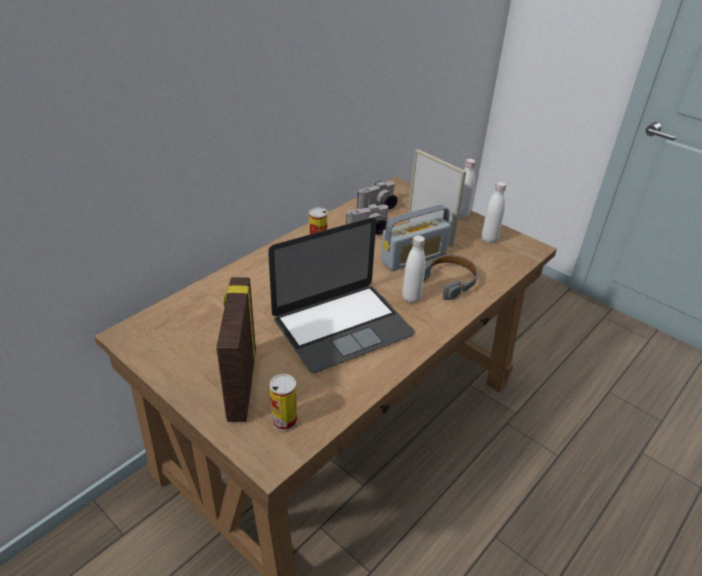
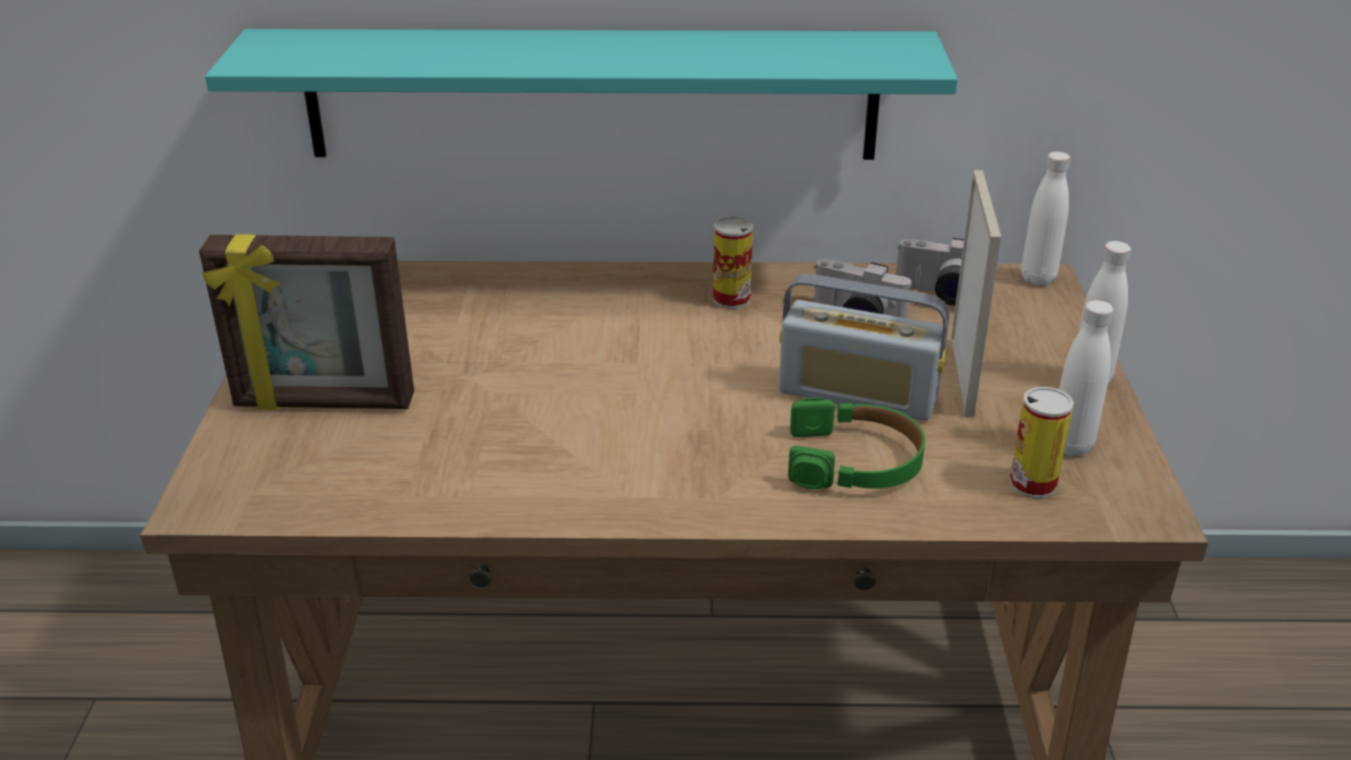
camera: 50 degrees right, 5 degrees down
(228, 176) = (591, 94): none -> turquoise shelf
(240, 384) = (324, 403): picture frame -> picture frame turned 135 degrees counterclockwise
(284, 421) = (293, 474): can -> can (1032, 484)
(342, 326) = (566, 418): laptop -> none
(411, 298) = (740, 446): white bottle -> white bottle (1037, 278)
(449, 281) = (854, 461): grey headphones -> green headphones

